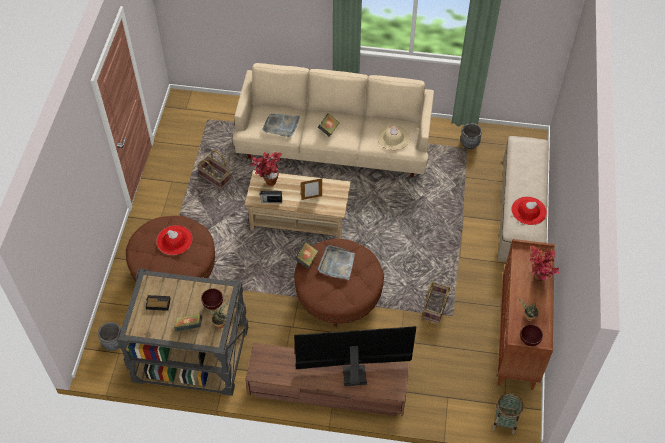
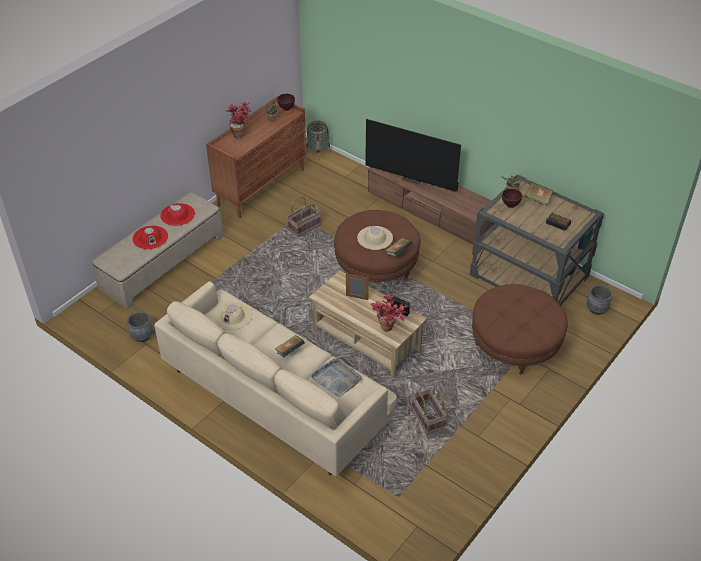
camera: 150 degrees left, 10 degrees down
(174, 240) = (513, 314): red hat -> red hat (150, 237)
(337, 264) = (375, 238): grey tray -> beige hat

